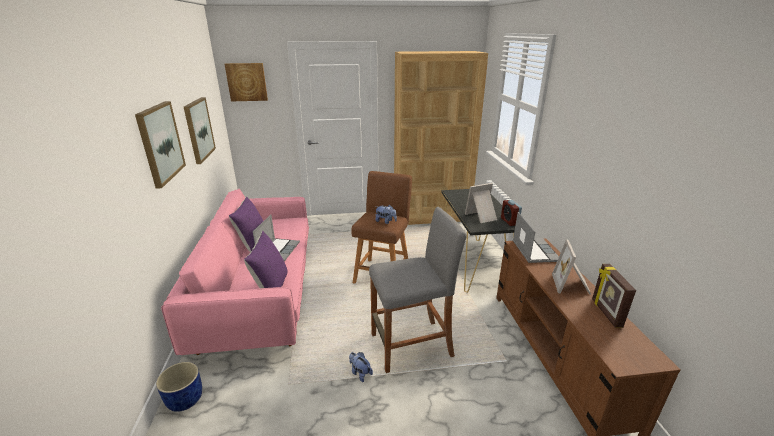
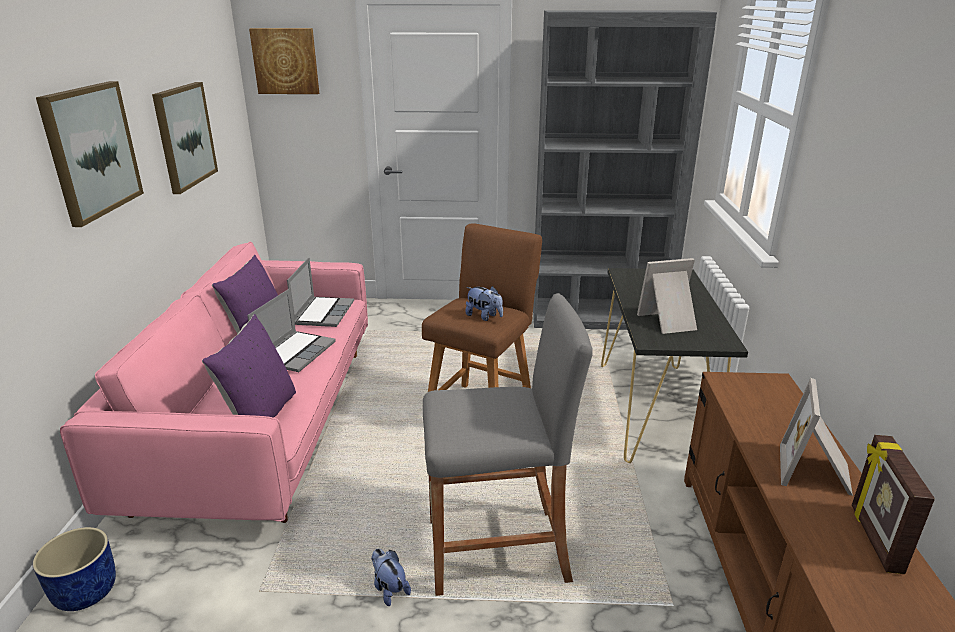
camera: 10 degrees right, 0 degrees up
(431, 216) = (599, 317): brown bookcase -> grey bookcase
(509, 221) = (721, 335): alarm clock -> none
(534, 251) = (756, 396): laptop -> laptop (323, 313)

